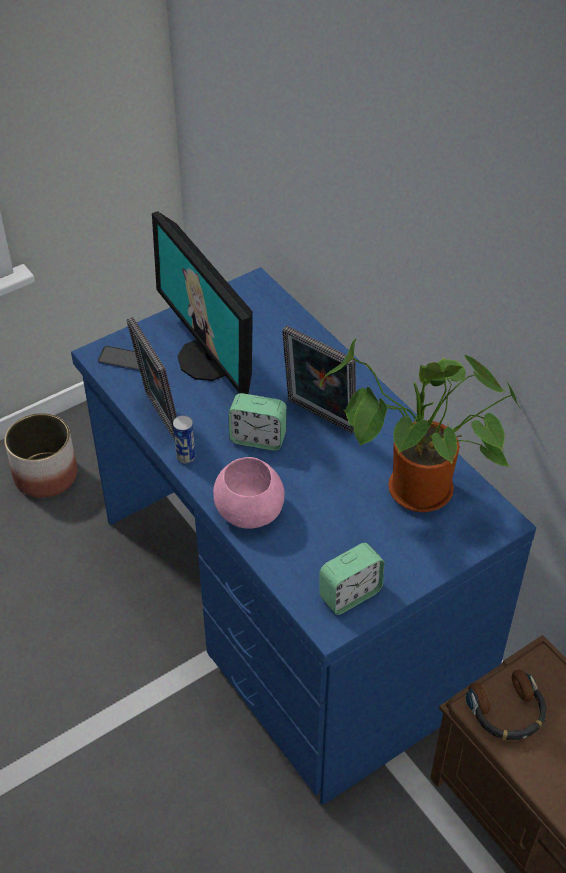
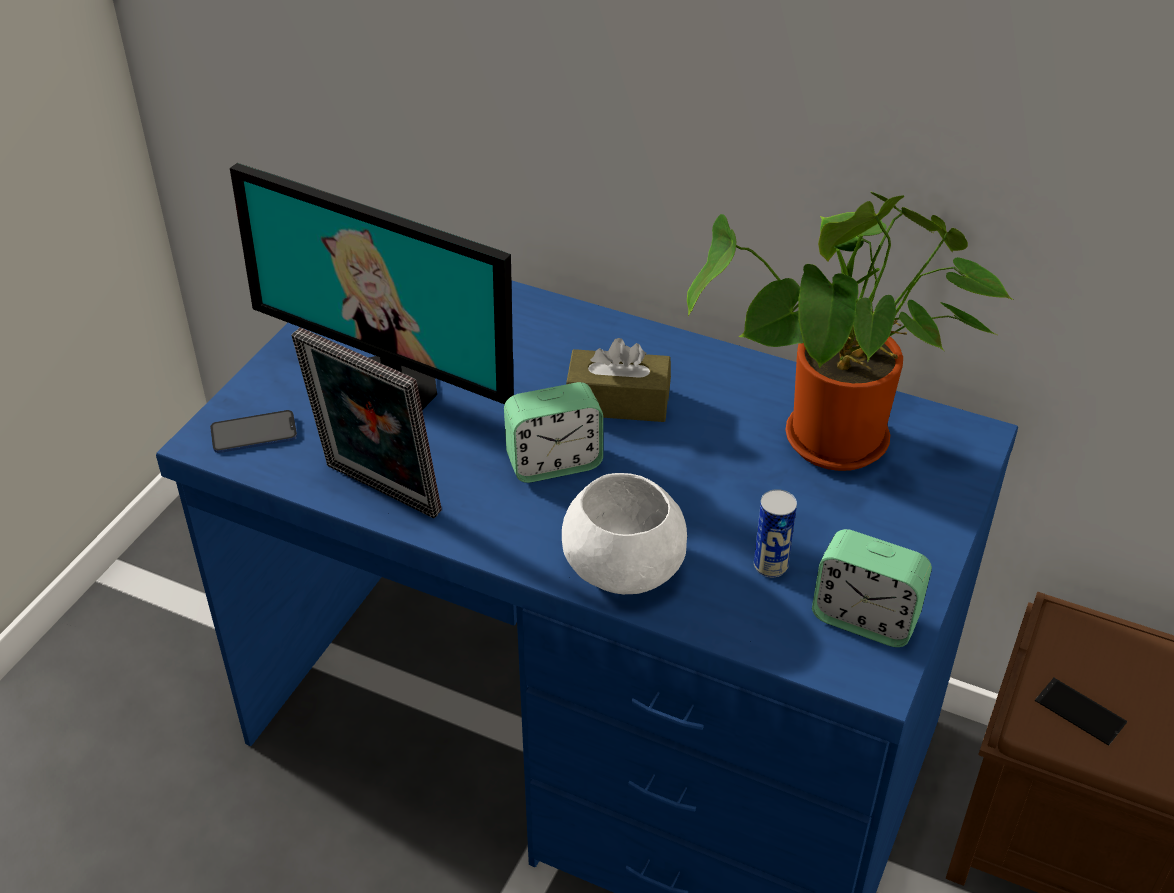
camera: 30 degrees left, 5 degrees down
(45, 476) = (95, 719): planter -> none
(186, 456) = (465, 531): can -> can (770, 565)
(250, 511) = (626, 567): pink bowl -> white bowl
(318, 417) = (618, 402): picture frame -> brown tissue box
(350, 594) = (864, 618): alarm clock -> alarm clock turned 90 degrees clockwise
(507, 712) = (1080, 711): headphones -> phone

